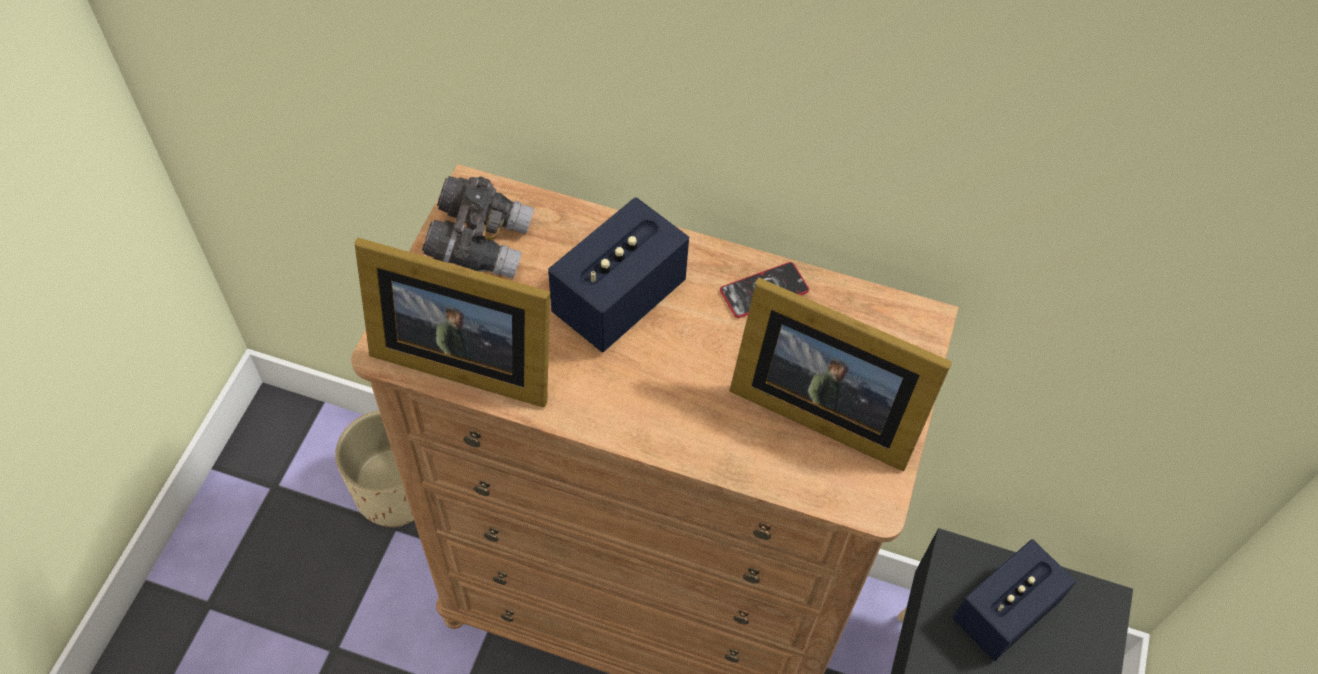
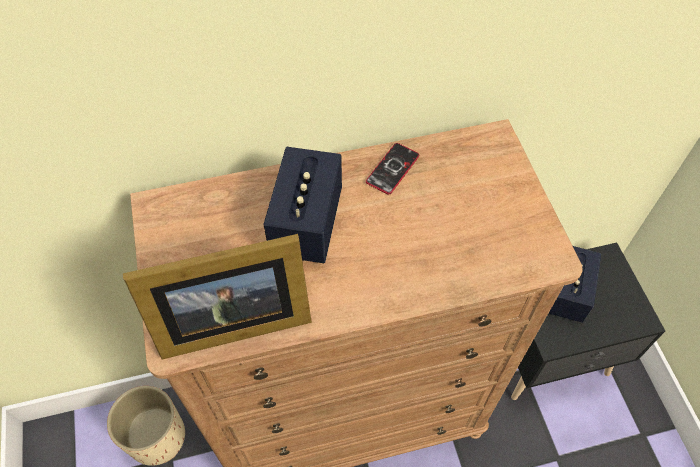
camera: 30 degrees left, 0 degrees up
(480, 243) = (185, 237): grey binoculars -> none
(820, 406) = (479, 220): picture frame -> none

